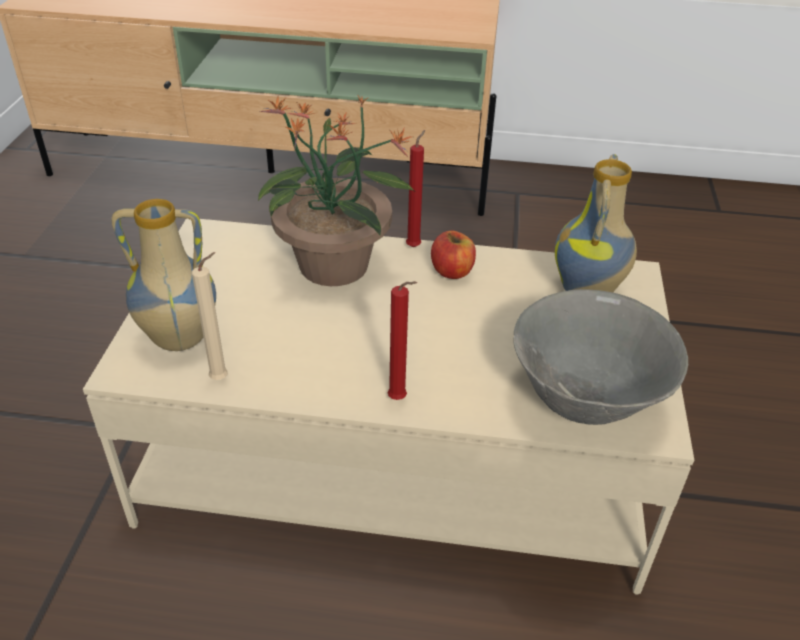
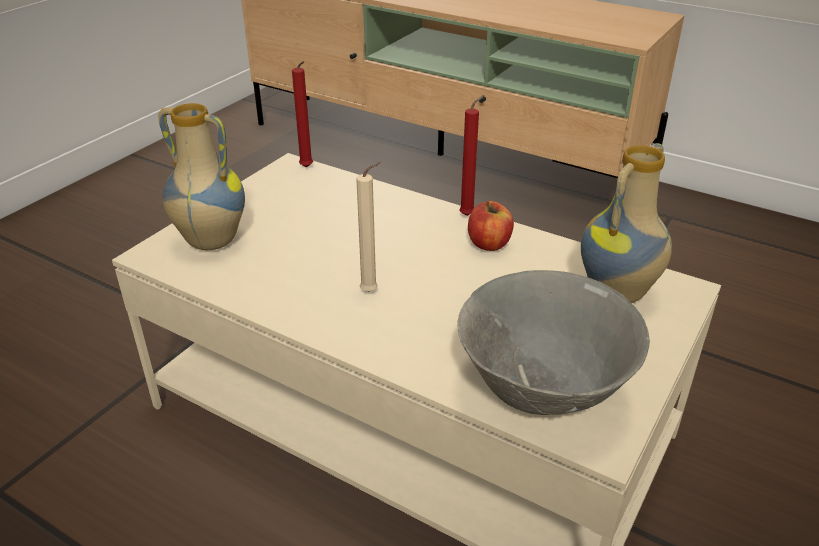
camera: 25 degrees right, 5 degrees down
(222, 378) = (220, 280): beige candle -> beige candle (372, 291)
(334, 267) = (382, 216): potted plant -> none
(399, 400) = (357, 338): red candle -> red candle (307, 168)

